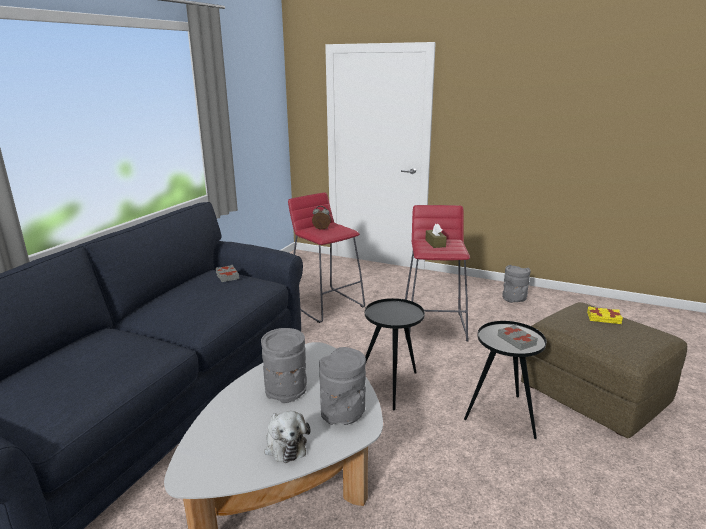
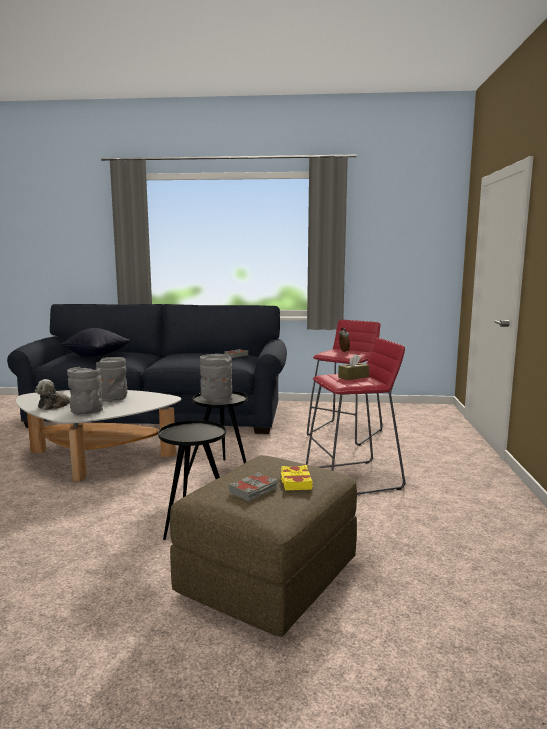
camera: 70 degrees right, 10 degrees down
(88, 371) = (97, 356): none -> black pillow
(513, 300) = (489, 519): grey vase -> grey vase (216, 400)
(517, 340) = (190, 435): grey book -> grey book (254, 491)

